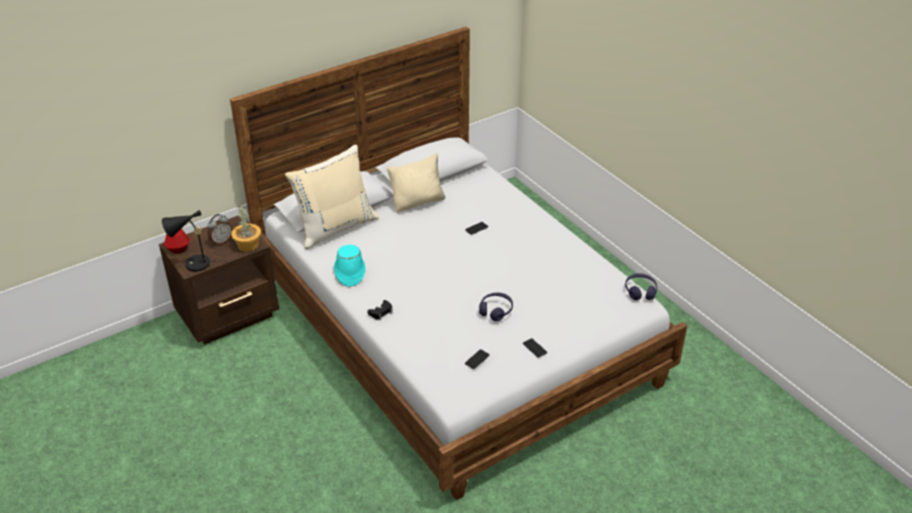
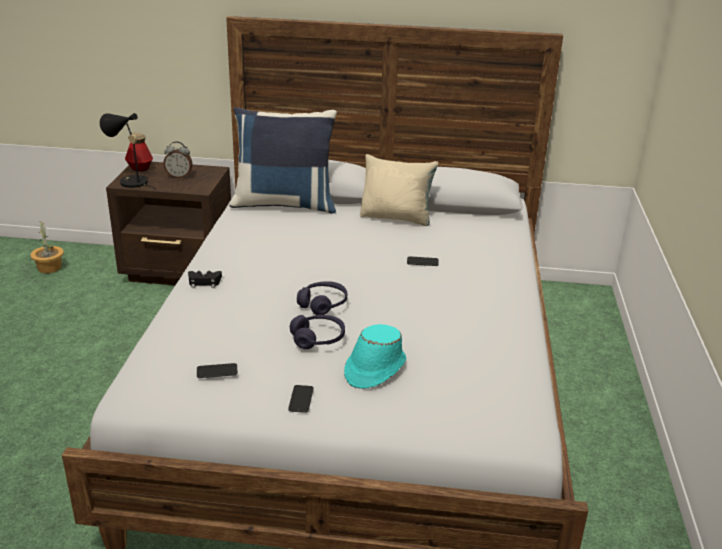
camera: 40 degrees right, 10 degrees down
(248, 245) = (193, 187): potted plant -> potted plant (49, 268)
(335, 227) = (285, 204): beige pillow -> blue pillow
(349, 272) = (235, 239): turquoise hat -> turquoise hat (374, 368)
(640, 291) = (541, 417): purple headphones -> purple headphones (323, 304)

